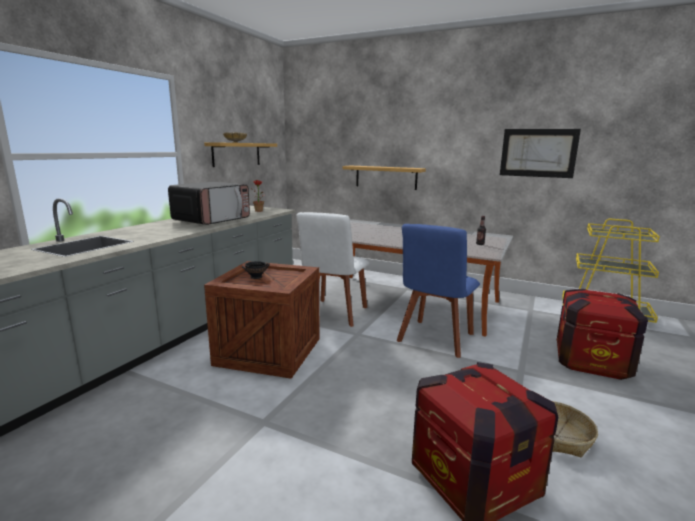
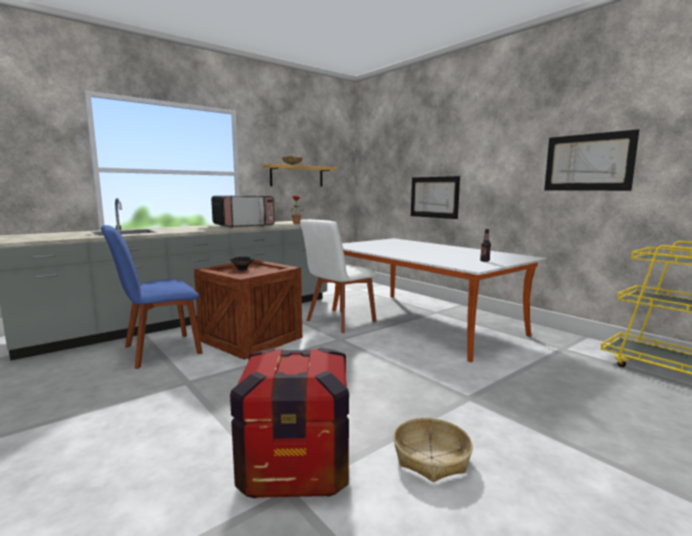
camera: 25 degrees right, 5 degrees down
(386, 177) = (434, 197): shelf -> picture
(434, 339) = (410, 355): blue chair -> blue chair (158, 351)
(591, 361) = (576, 407): crate -> none

